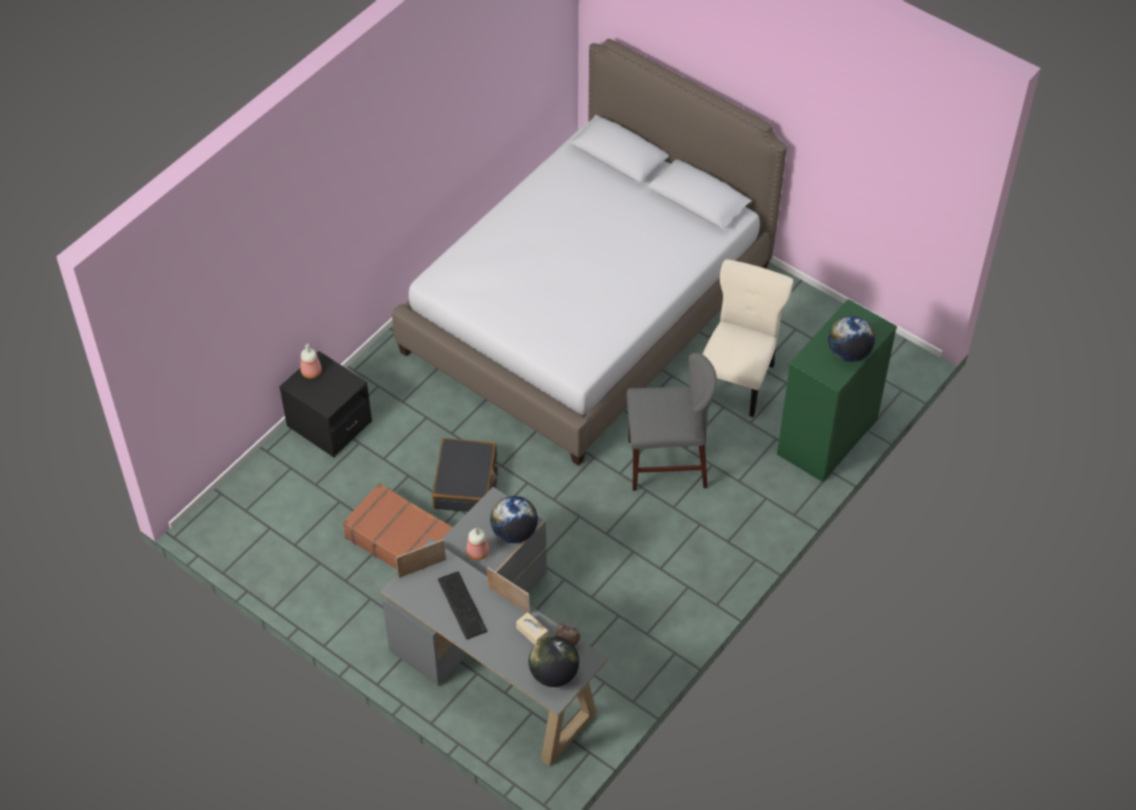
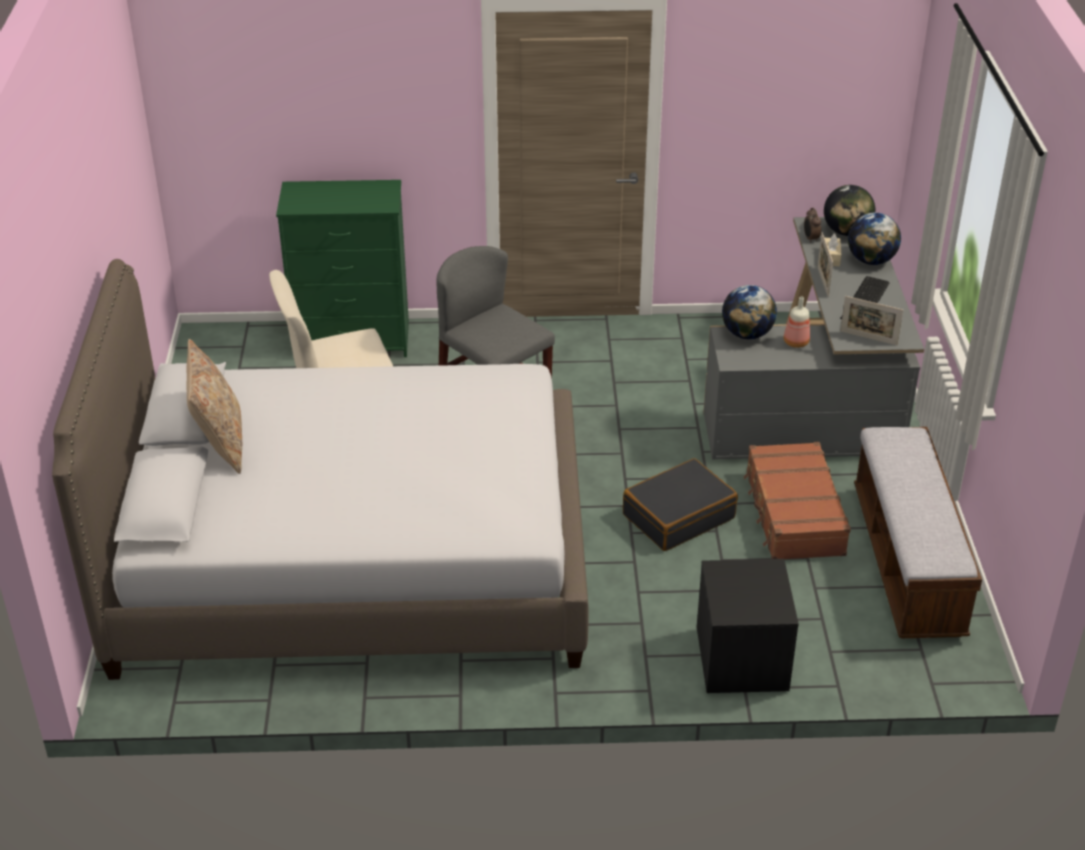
camera: 130 degrees left, 15 degrees down
(307, 564) = (907, 562): none -> bench
(311, 371) = (746, 611): bottle -> none
(651, 199) = (220, 443): none -> beige pillow
(848, 353) = (347, 190): globe -> globe (871, 261)

